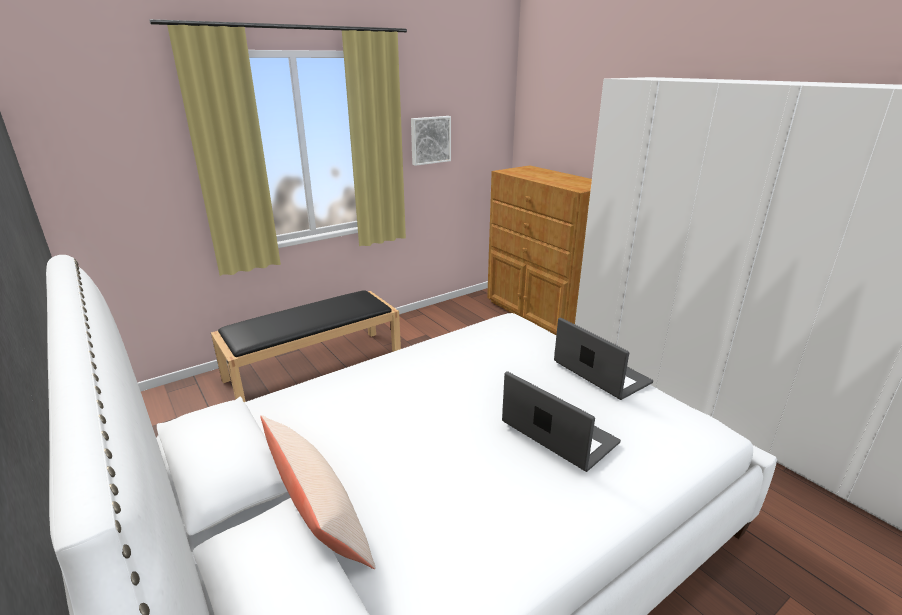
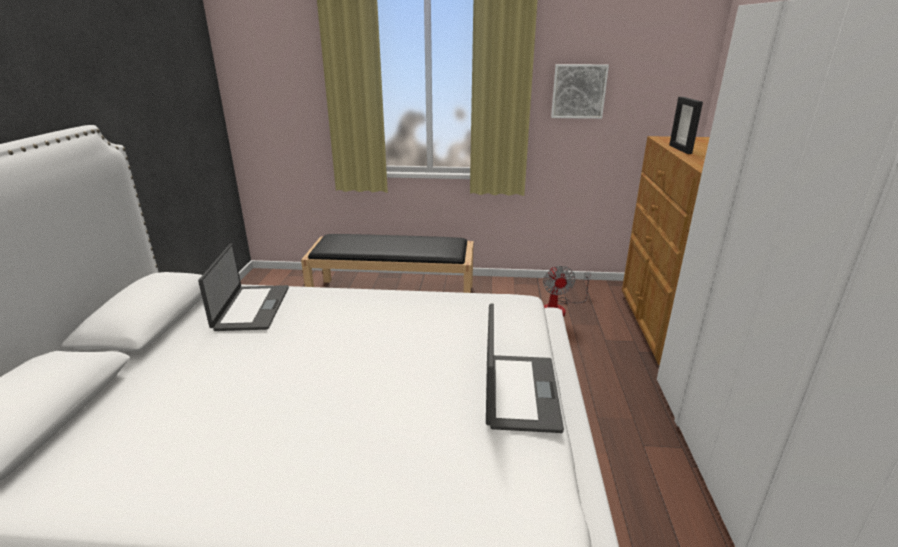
camera: 40 degrees right, 0 degrees up
(318, 515) = (134, 377): beige pillow -> none
(460, 326) = (559, 308): none -> fan
(534, 178) = (681, 149): none -> picture frame
(558, 434) = (368, 422): laptop -> laptop (251, 308)

